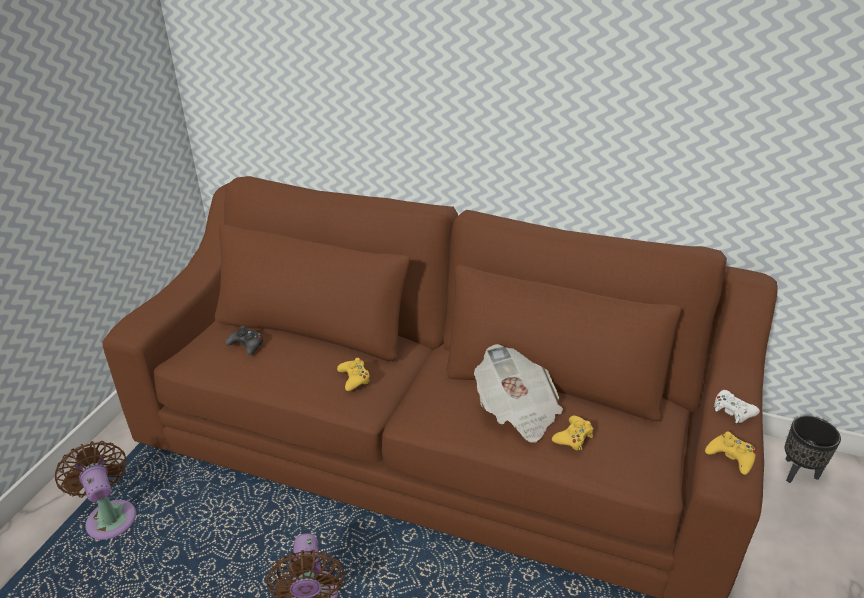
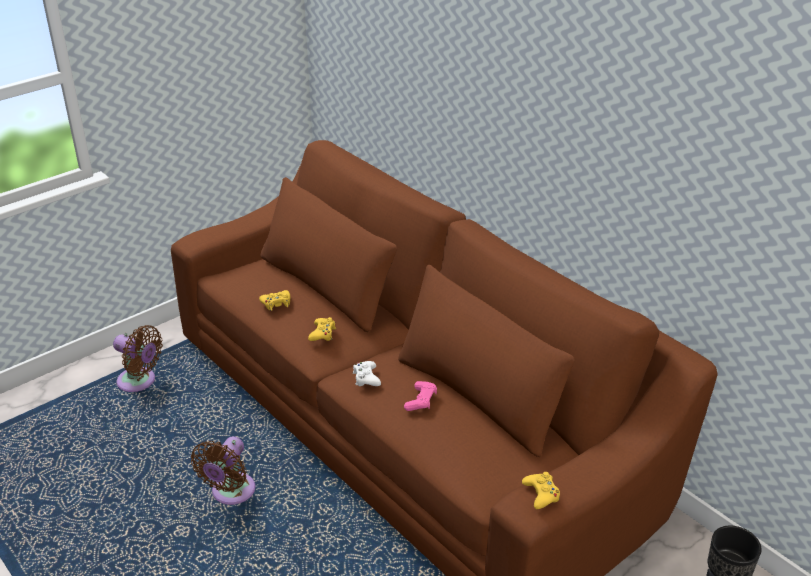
camera: 30 degrees right, 0 degrees up
(110, 516) = (139, 382): brown fan -> brown fan turned 120 degrees clockwise
(247, 345) = (266, 281): black game controller -> none
(517, 410) = (421, 401): newspaper -> pink game controller
(573, 437) = (445, 437): yellow game controller -> yellow game controller (276, 303)
(732, 411) = (591, 467): white game controller -> white game controller (366, 378)

